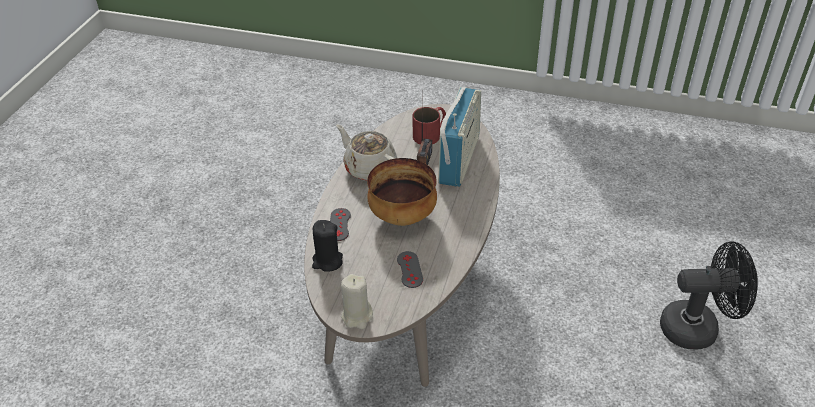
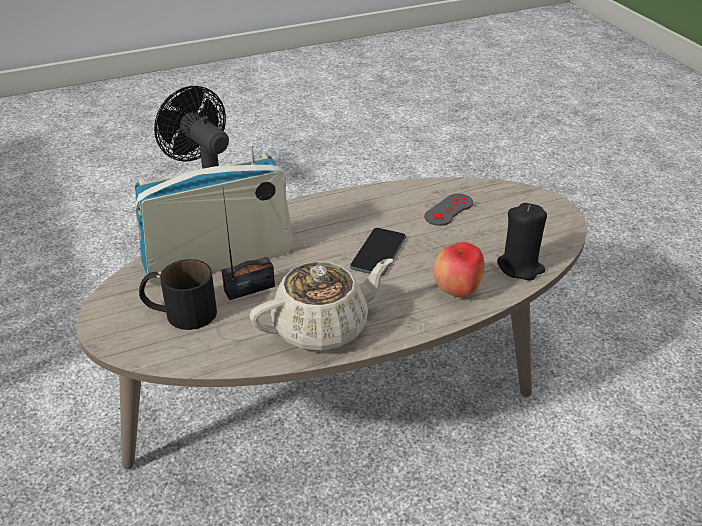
camera: 130 degrees left, 5 degrees down
(339, 224) = (457, 291): grey game controller -> apple
(357, 316) = (549, 211): beige candle -> none
(369, 168) = (322, 328): beige teapot -> beige teapot turned 120 degrees counterclockwise
(403, 216) = (378, 252): bowl -> phone
(431, 133) = (179, 312): red mug -> black mug

